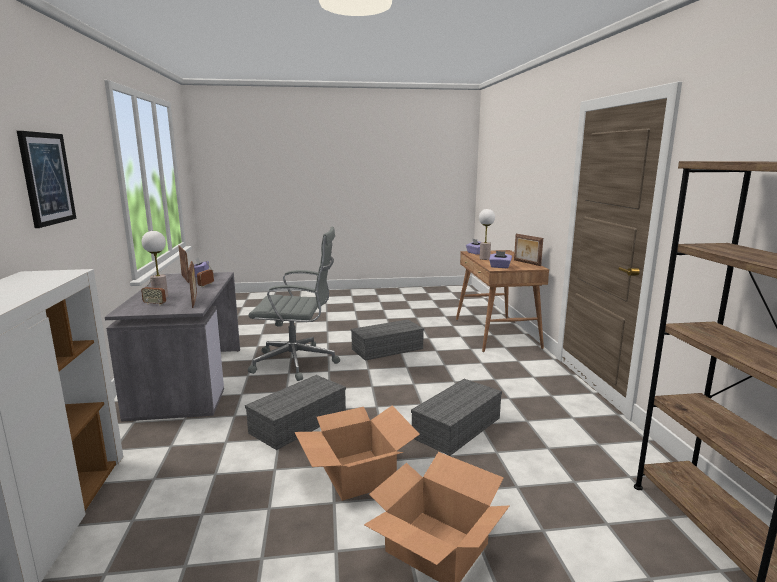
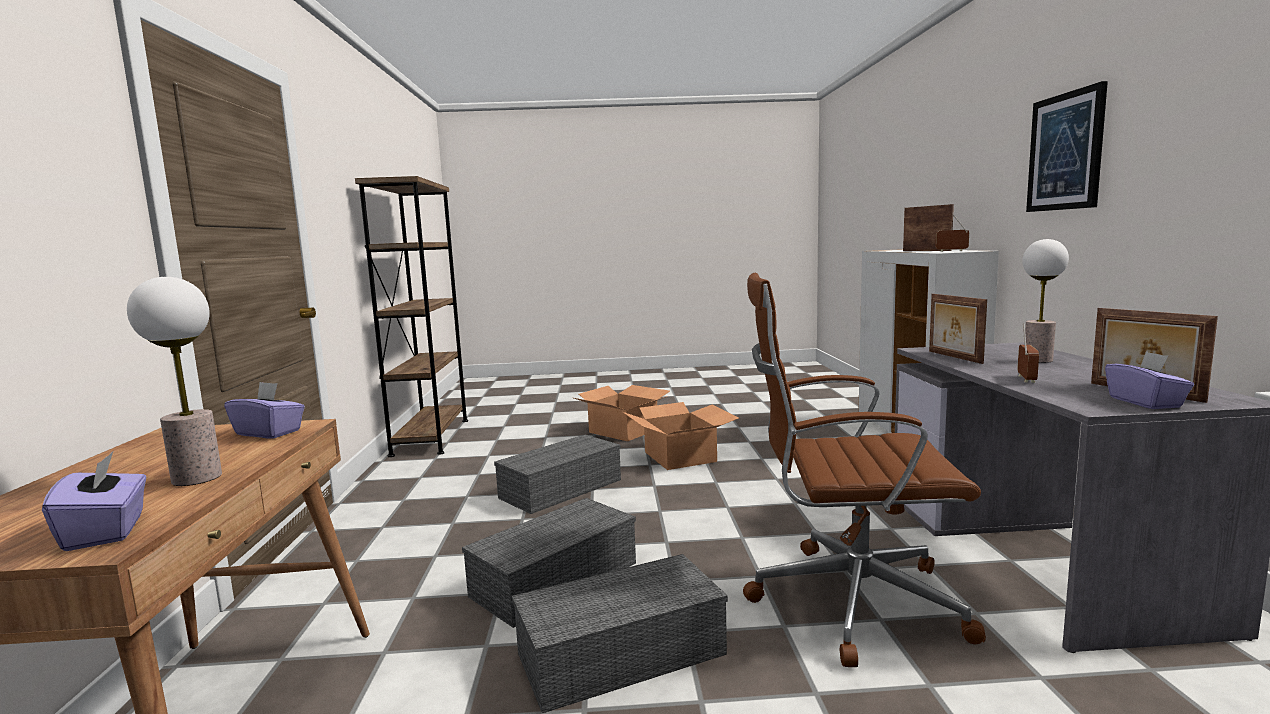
camera: 175 degrees left, 5 degrees down
(155, 304) = (1006, 353): radio -> radio (951, 251)
(297, 362) = (849, 601): grey office chair -> brown office chair
(298, 423) = (763, 491): grey storage box -> grey storage box (556, 578)
(526, 263) = (131, 452): picture frame -> picture frame (927, 250)

